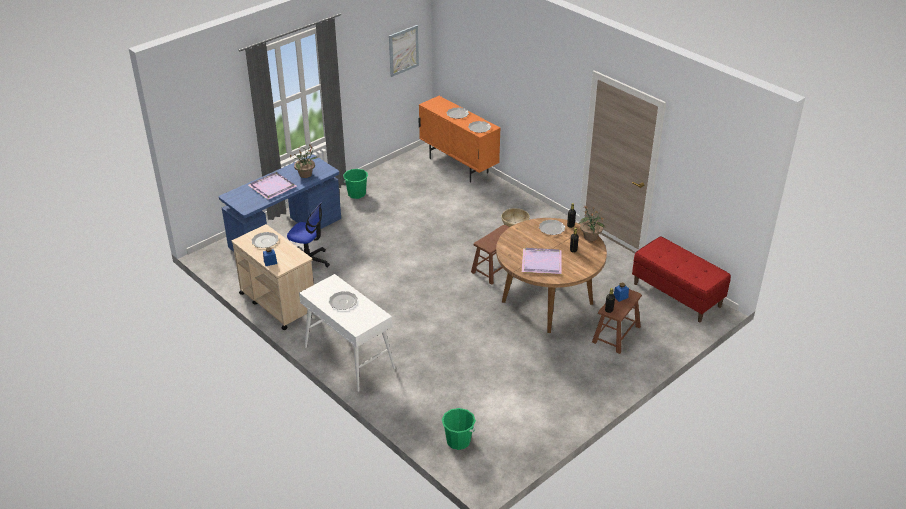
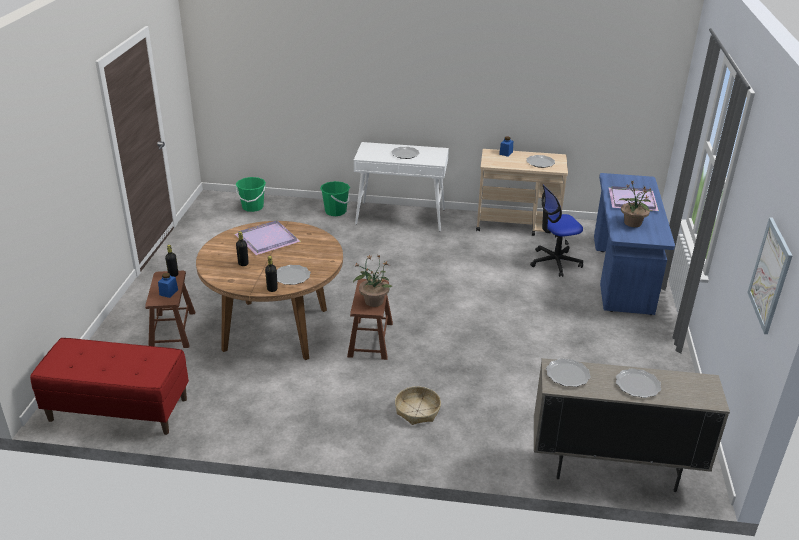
camera: 140 degrees right, 5 degrees down
(356, 194) = (647, 350): green bucket -> green bucket (335, 211)
(458, 166) = (613, 468): orange cabinet -> beige cabinet
(590, 237) = (235, 285): potted plant -> potted plant (373, 301)

